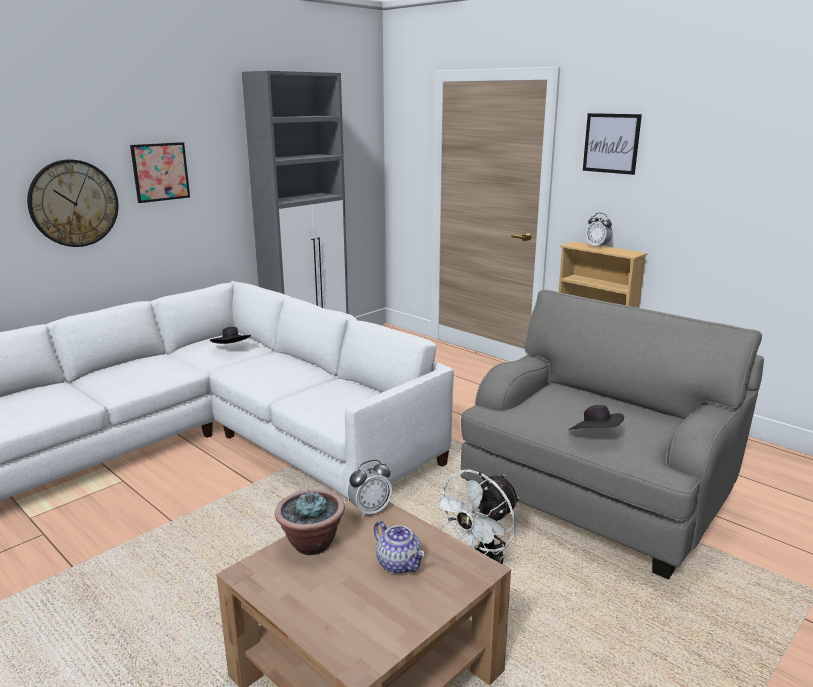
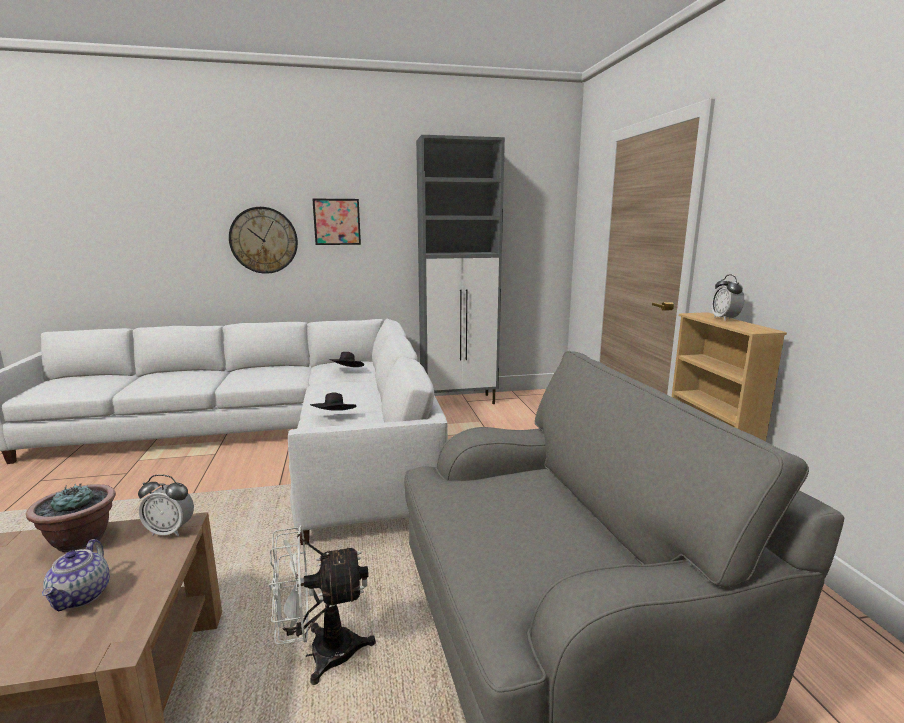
camera: 35 degrees right, 5 degrees down
(595, 435) = (487, 544): black hat -> black hat (334, 417)
(611, 143) = (759, 184): picture -> none

